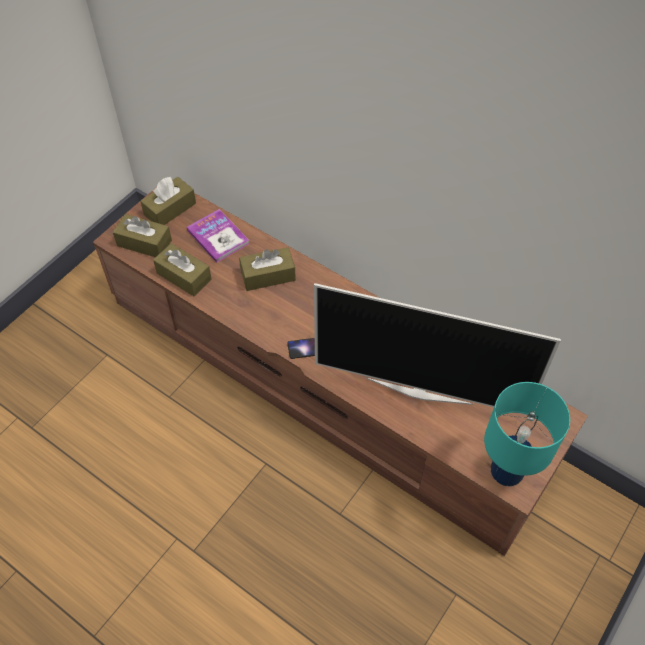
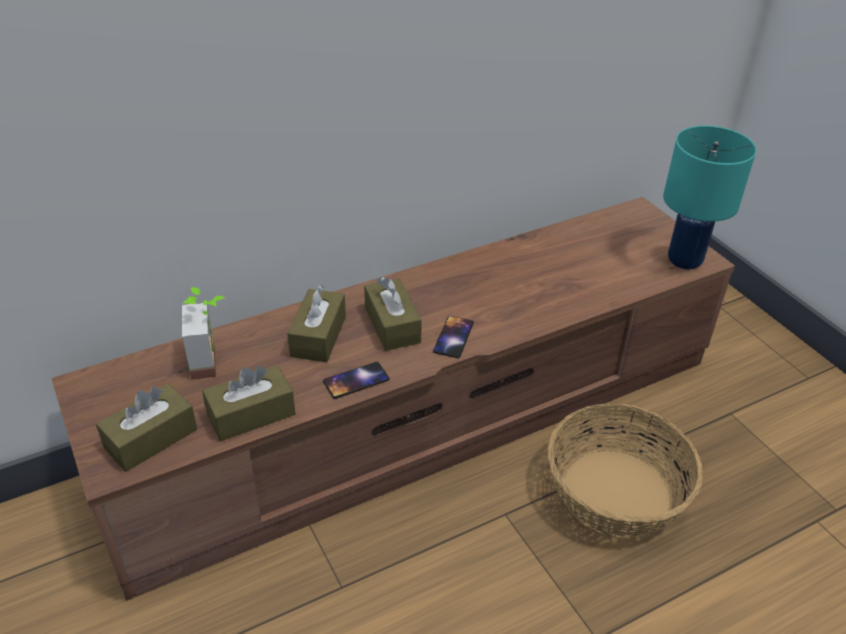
camera: 65 degrees left, 15 degrees down
(170, 209) = (115, 392): brown tissue box -> brown tissue box (392, 325)
(218, 237) = (213, 360): book -> potted plant
(238, 313) = (356, 381): none -> phone
(321, 527) = (614, 492): none -> basket
(419, 389) = (560, 278): television -> none

